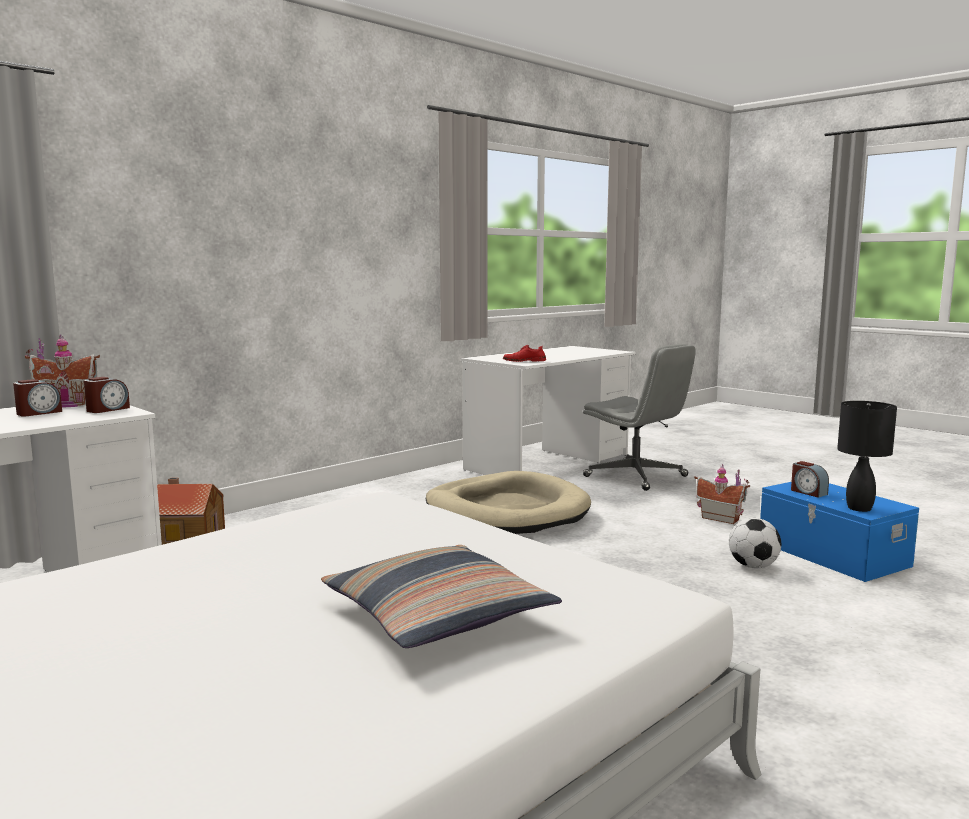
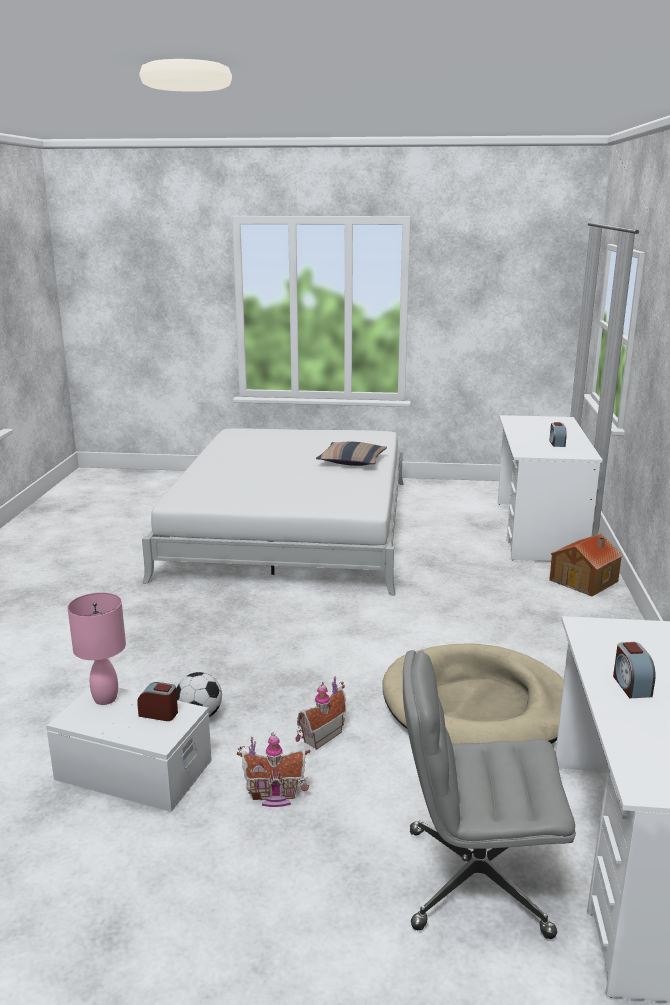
camera: 140 degrees right, 10 degrees up
(65, 405) = (579, 450): toy house -> toy house (319, 736)
(107, 409) = (544, 452): alarm clock -> alarm clock (631, 685)
(437, 615) = (241, 479): pillow -> pillow (352, 461)
(524, 361) = (610, 637): red shoe -> none
(832, 554) = (134, 768): blue storage box -> white storage box
(858, 508) = (106, 698): black table lamp -> pink table lamp

